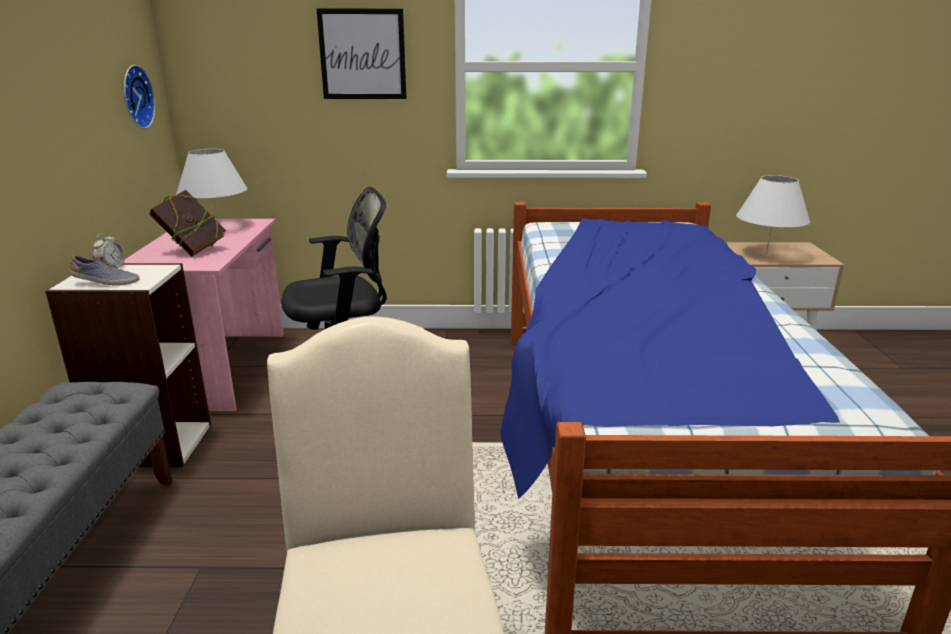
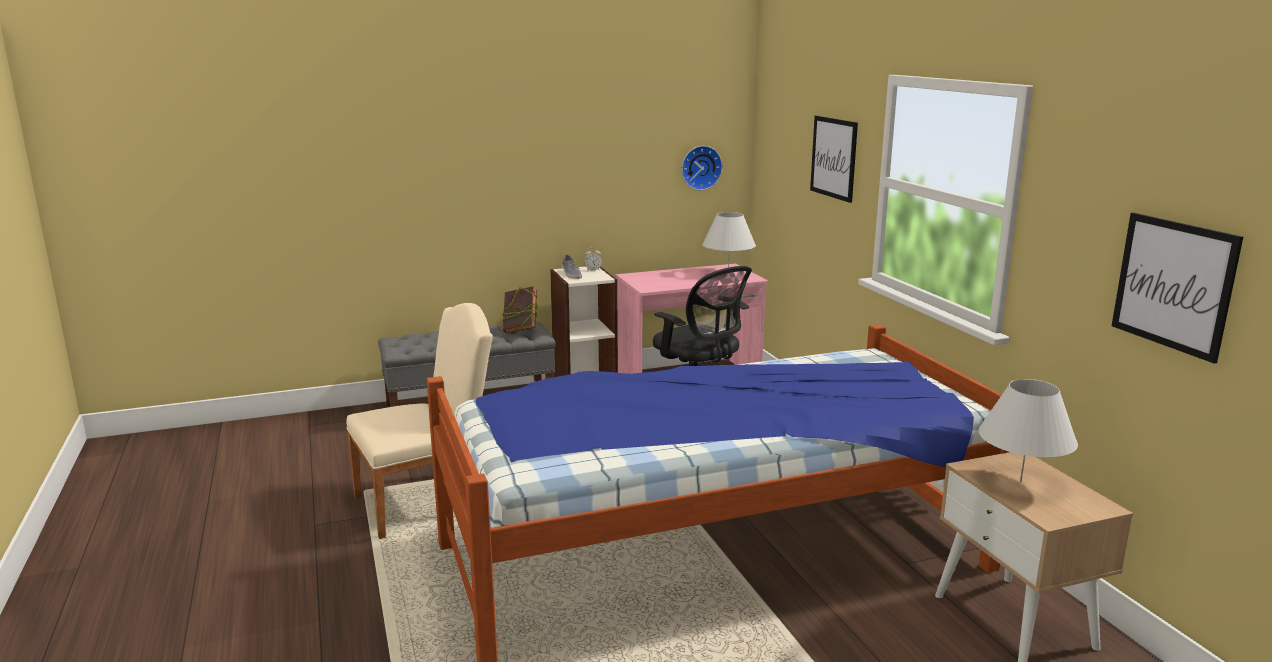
camera: 70 degrees right, 5 degrees down
(193, 250) = (670, 279): book -> book (520, 330)
(800, 86) = (1173, 284): none -> picture

